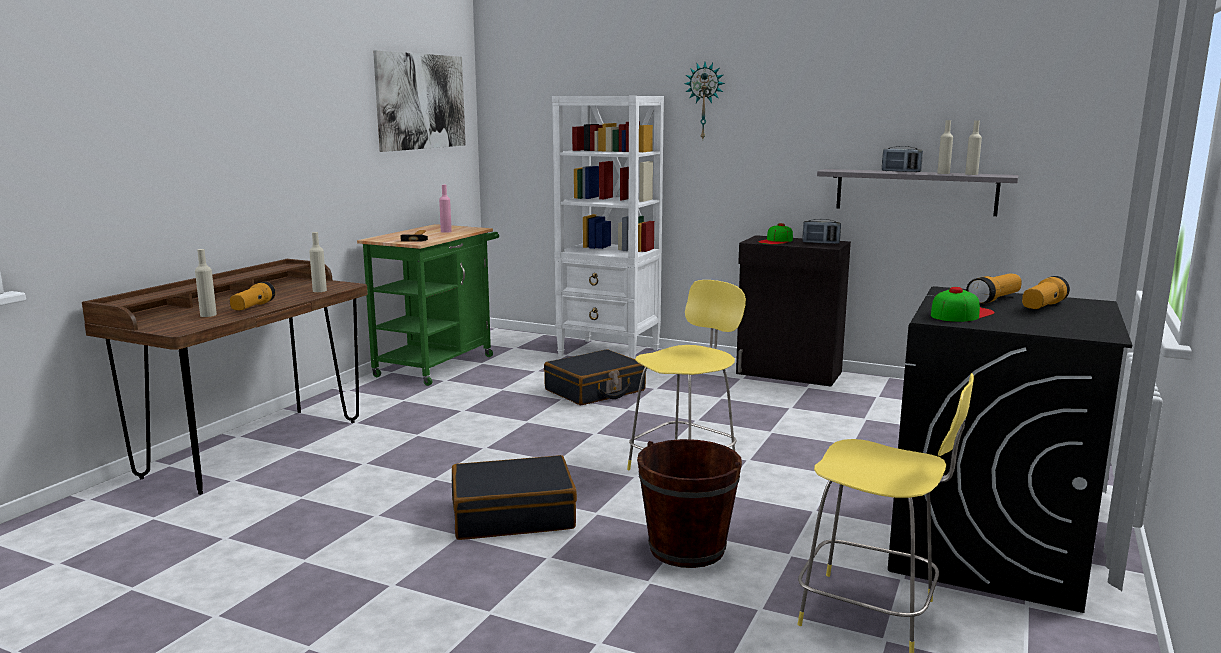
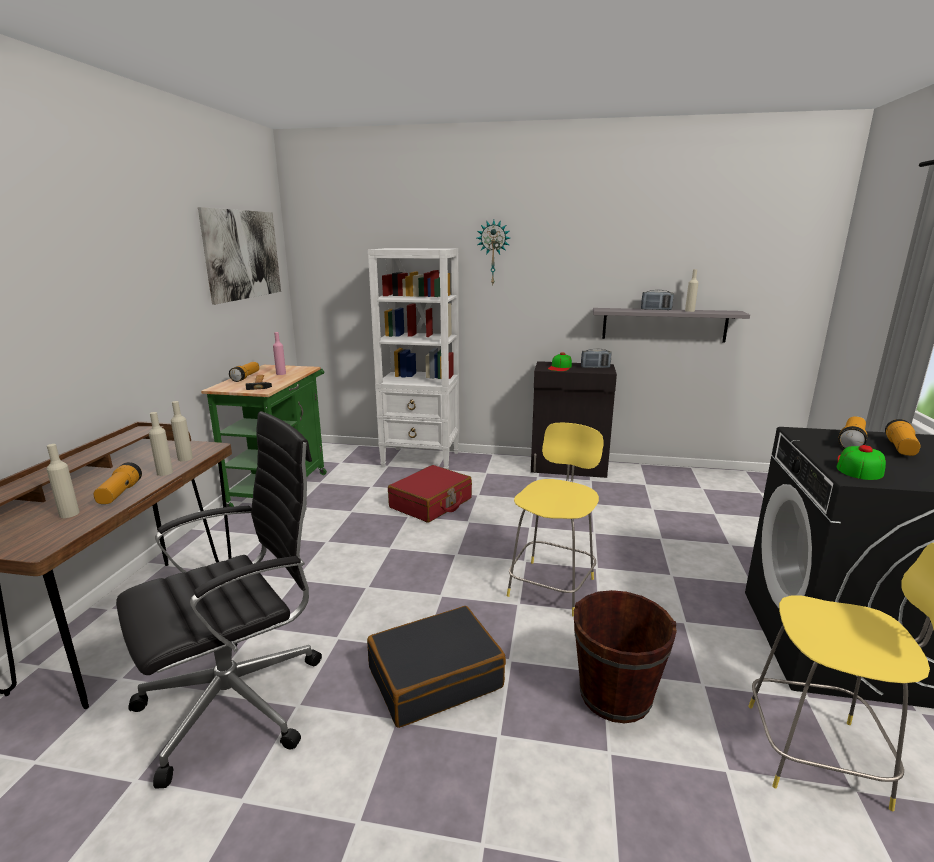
camera: 15 degrees left, 5 degrees up
(327, 506) = (239, 700): none -> black office chair
(408, 233) = (246, 377): none -> flashlight
(595, 391) = (431, 503): black suitcase -> red suitcase
(971, 174) = (711, 311): beige bottle -> beige bottle (165, 473)

